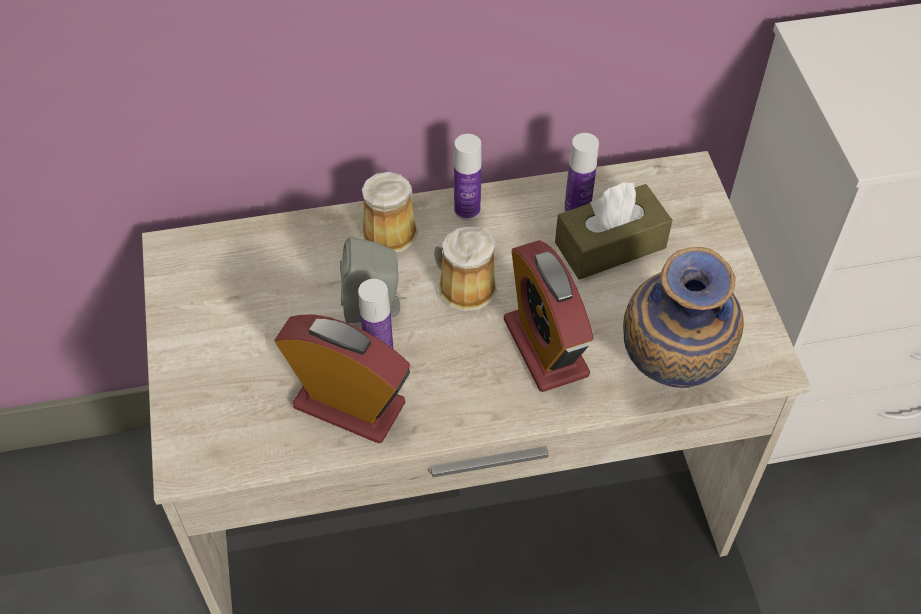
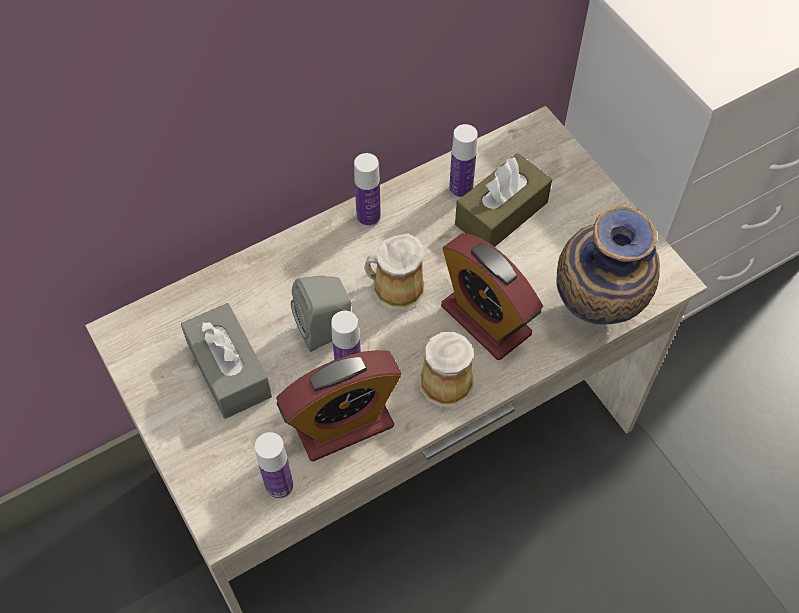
camera: 20 degrees left, 5 degrees up
(257, 445) = (279, 486): none -> bottle
(259, 317) = (229, 370): none -> grey tissue box
(349, 405) = (343, 424): alarm clock -> alarm clock turned 150 degrees clockwise
(392, 231) = (311, 255): mug -> mug (447, 379)

